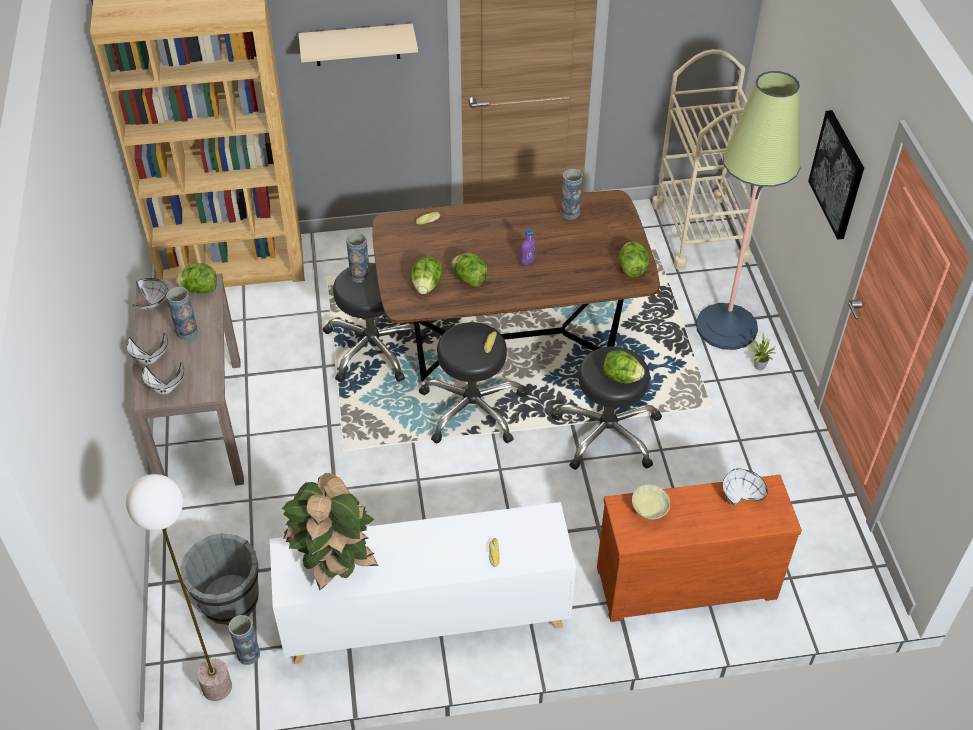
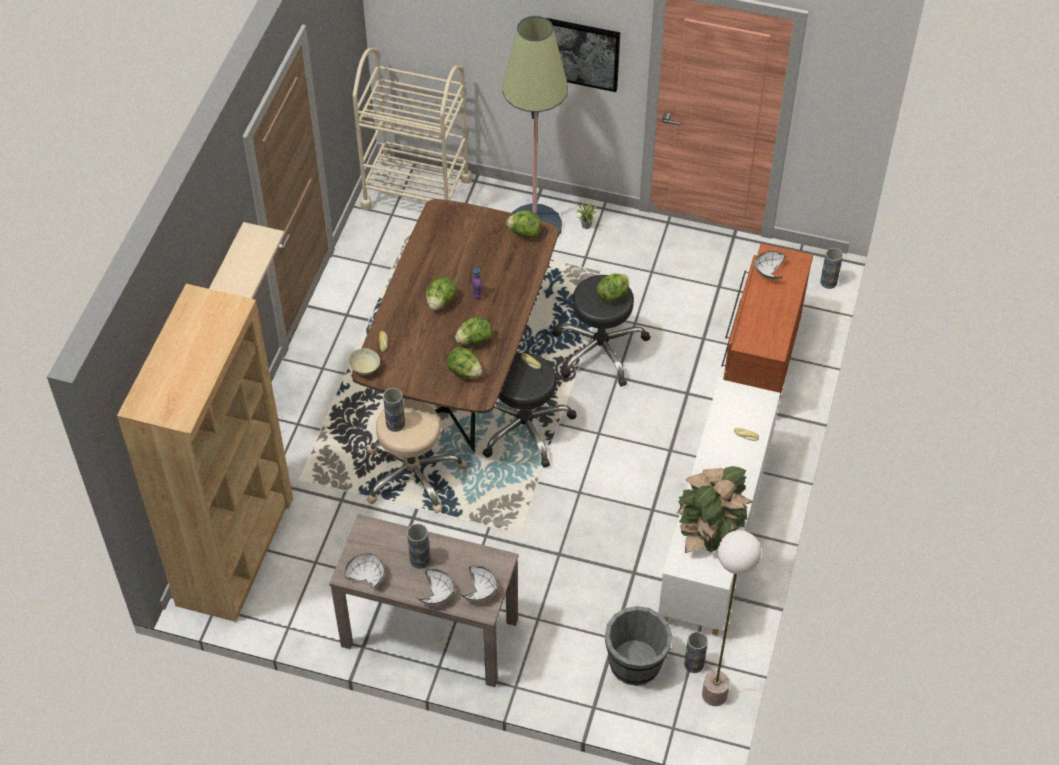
camera: 65 degrees left, 5 degrees up
(199, 289) = (370, 536): lettuce -> lettuce (441, 302)
(373, 348) = (413, 473): black stool -> beige stool
(570, 213) = (435, 244): vase -> vase (828, 282)
(648, 512) = (757, 329): beige bowl -> beige bowl (365, 369)

